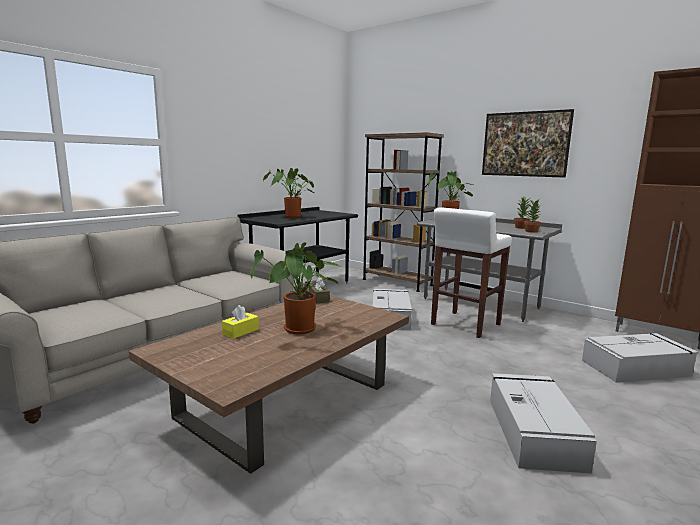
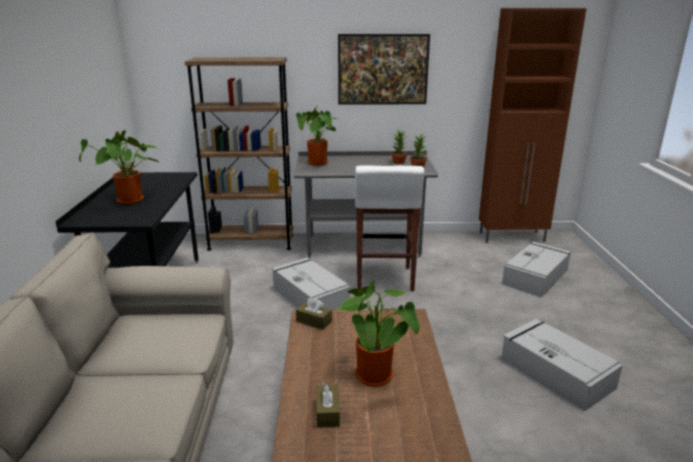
camera: 40 degrees left, 10 degrees up
(241, 331) = (327, 412): yellow tissue box -> brown tissue box

